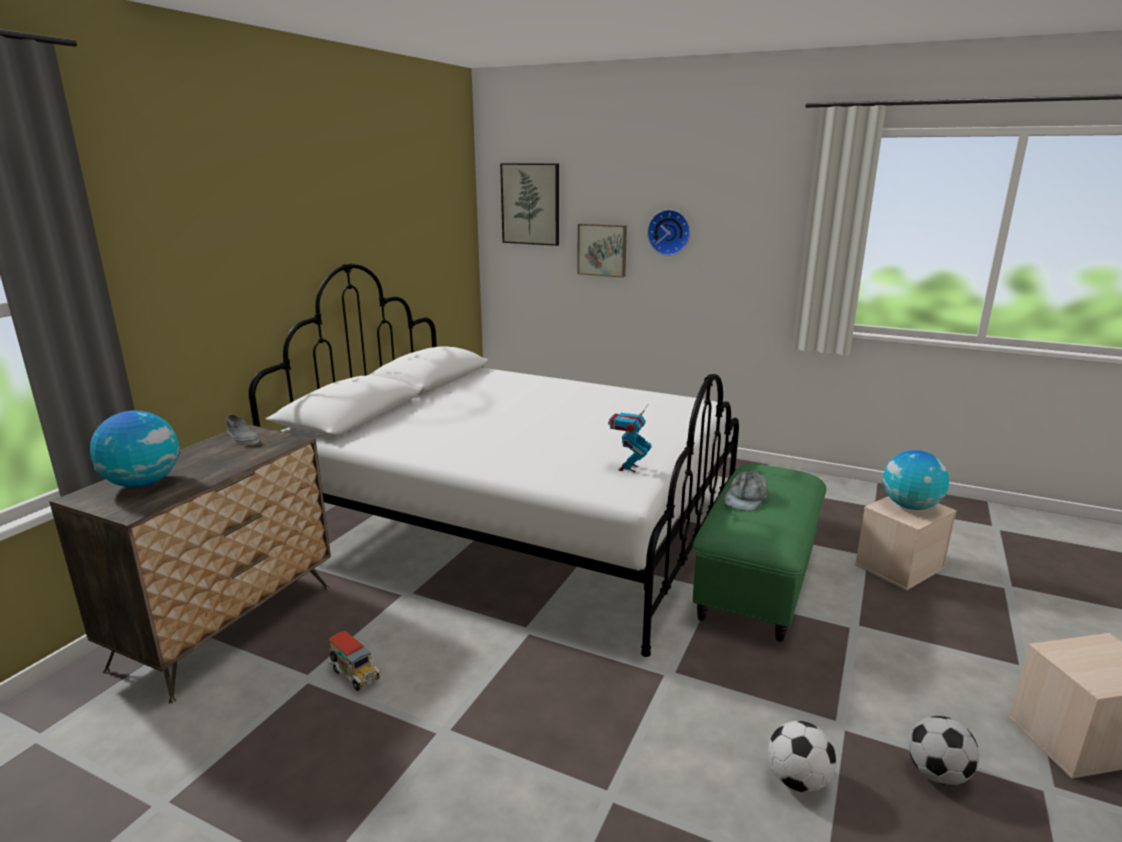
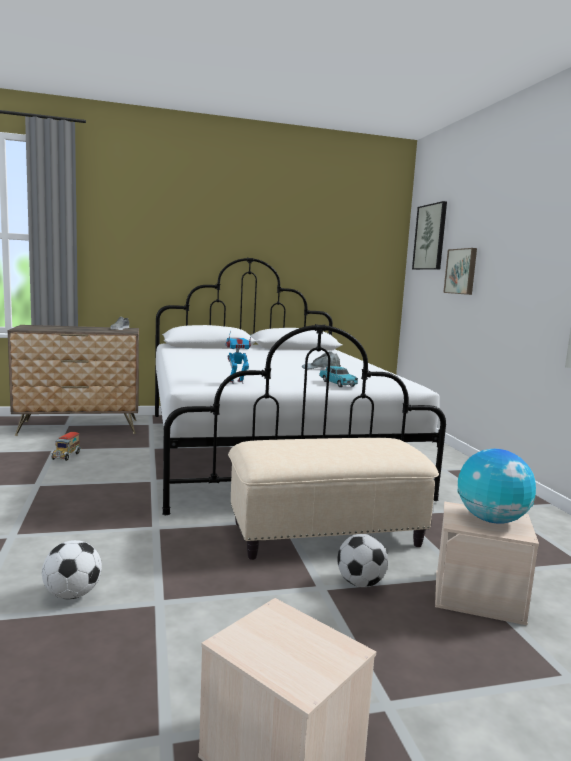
camera: 50 degrees right, 10 degrees down
(143, 483) = (50, 327): globe -> none
(669, 232) = (501, 251): wall clock -> none
(675, 427) = (337, 384): none -> turquoise toy car
(745, 498) = (313, 439): grey cap -> grey cap (321, 368)
(755, 581) = (326, 534): green ottoman -> beige ottoman
(937, 773) = (132, 660): football -> football (361, 583)

